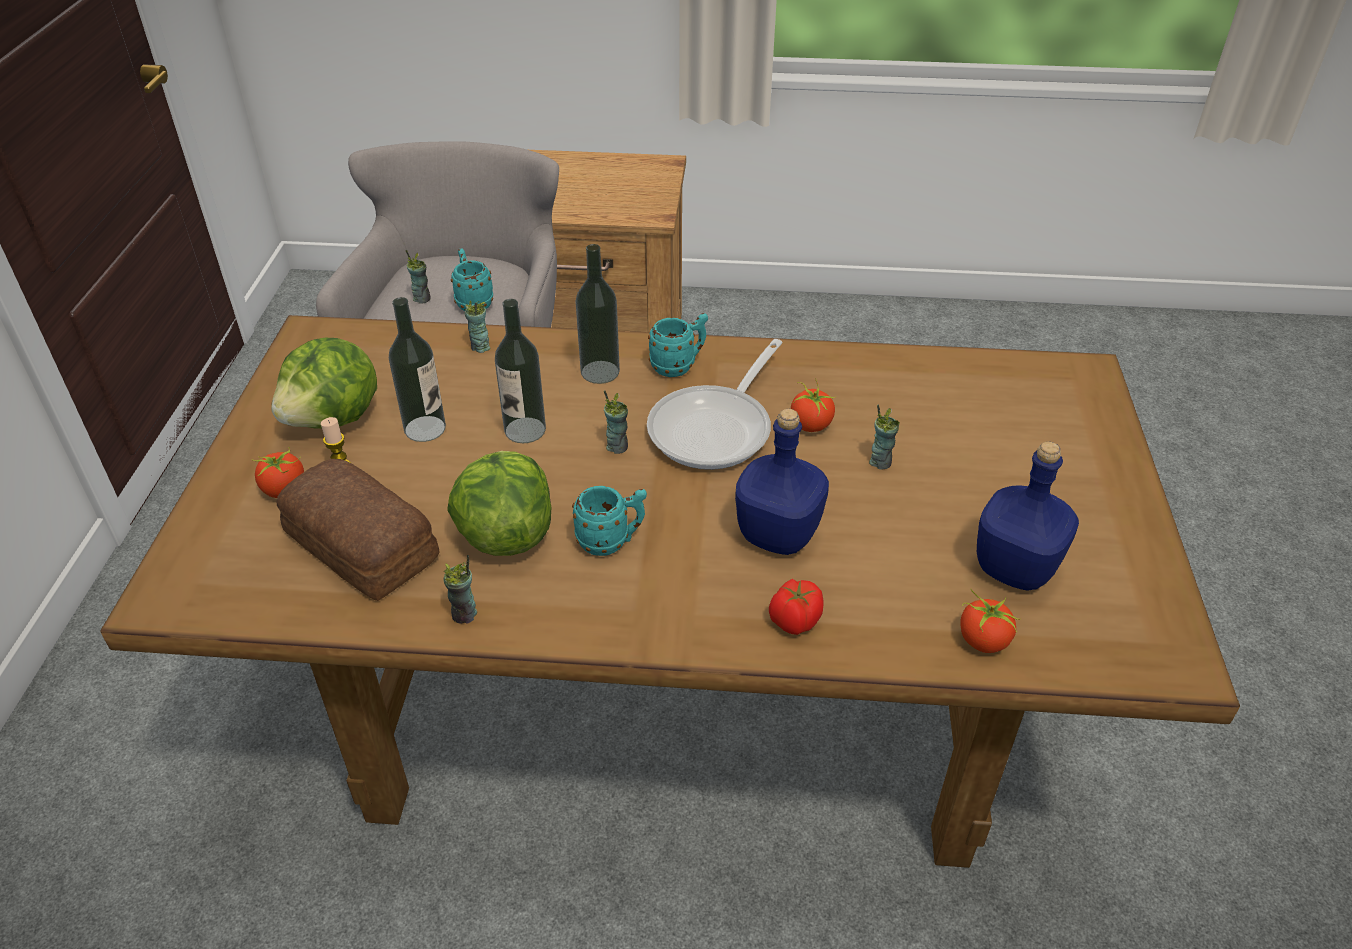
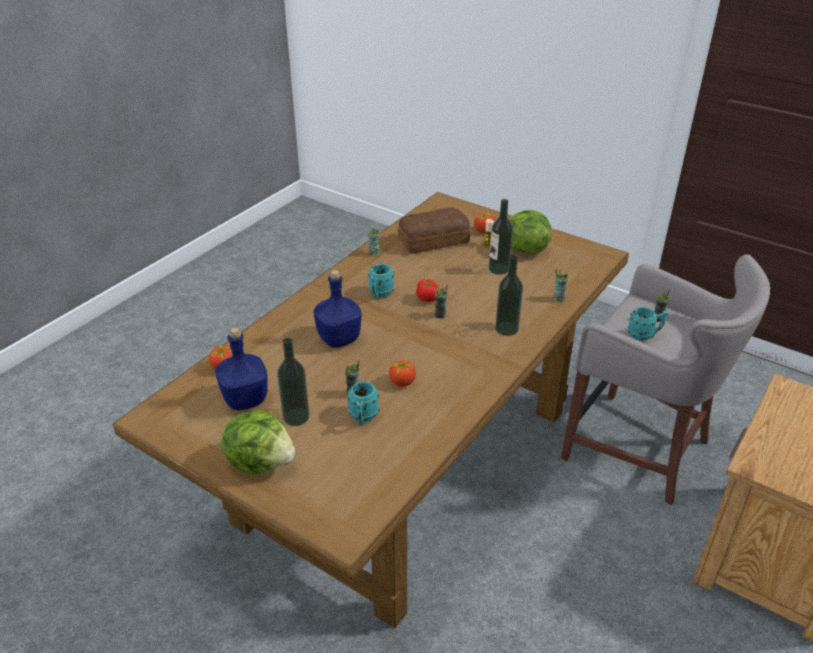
camera: 120 degrees right, 5 degrees down
(505, 534) = (409, 271): lettuce -> lettuce (261, 461)
(525, 430) = (475, 293): bottle -> bottle (296, 417)
(679, 366) = (492, 356): turquoise mug -> turquoise mug (363, 418)
(716, 428) = (428, 349): frying pan -> none
(794, 621) = (289, 323): tomato -> tomato (427, 298)

